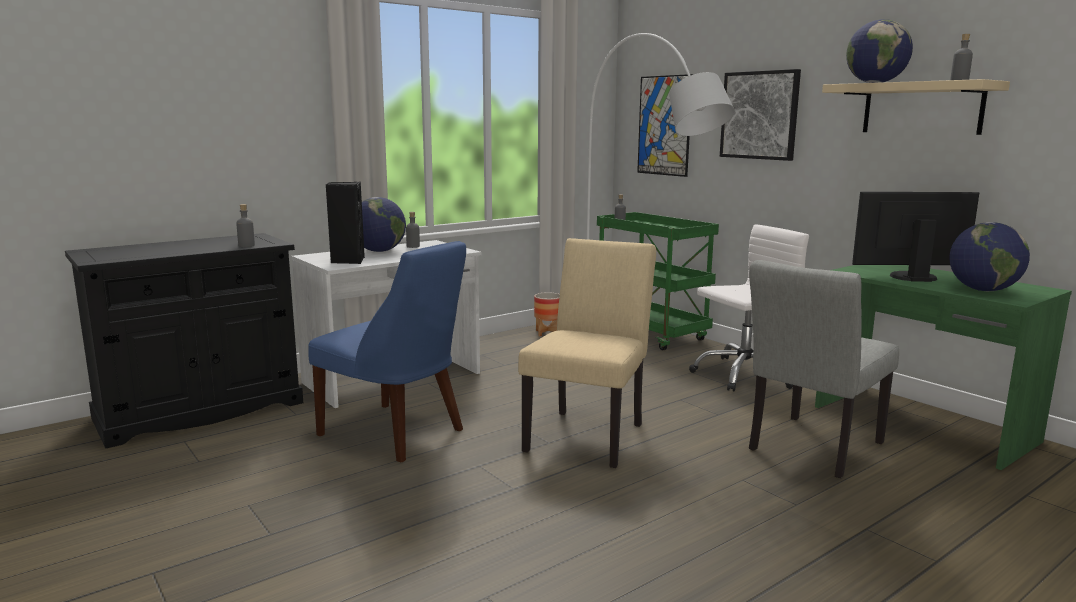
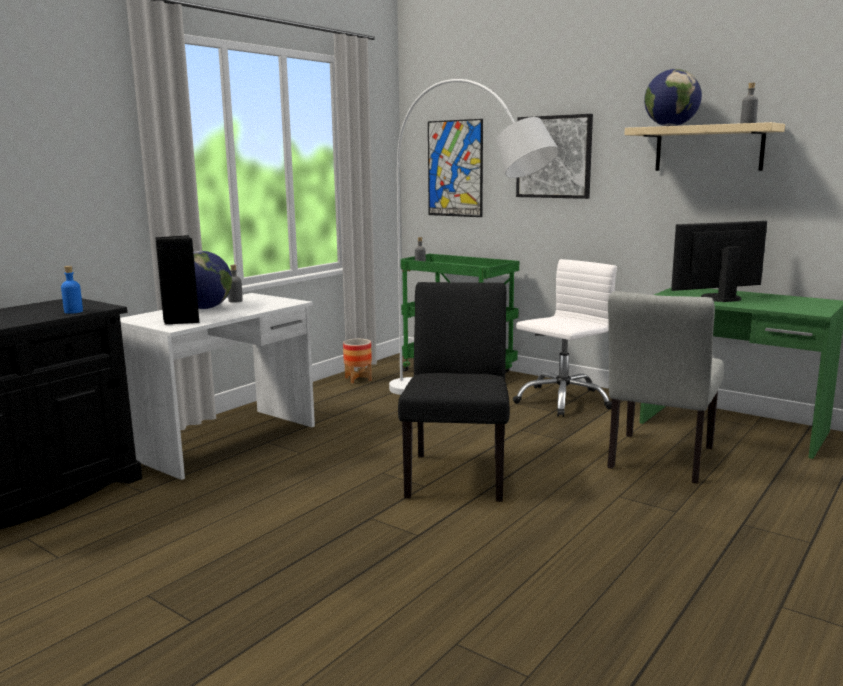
camera: 15 degrees left, 0 degrees up
(246, 245) = (73, 311): grey bottle -> blue bottle
(396, 434) = (265, 497): blue chair -> none
(589, 433) = (457, 472): beige chair -> black chair
(983, 290) = (784, 305): globe -> none

